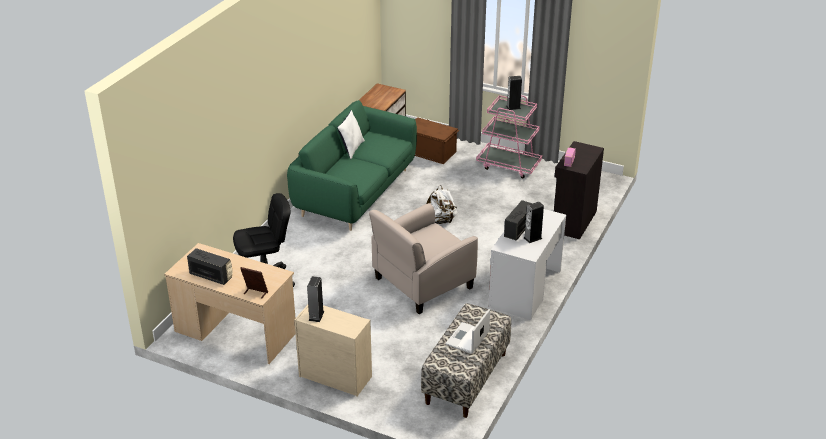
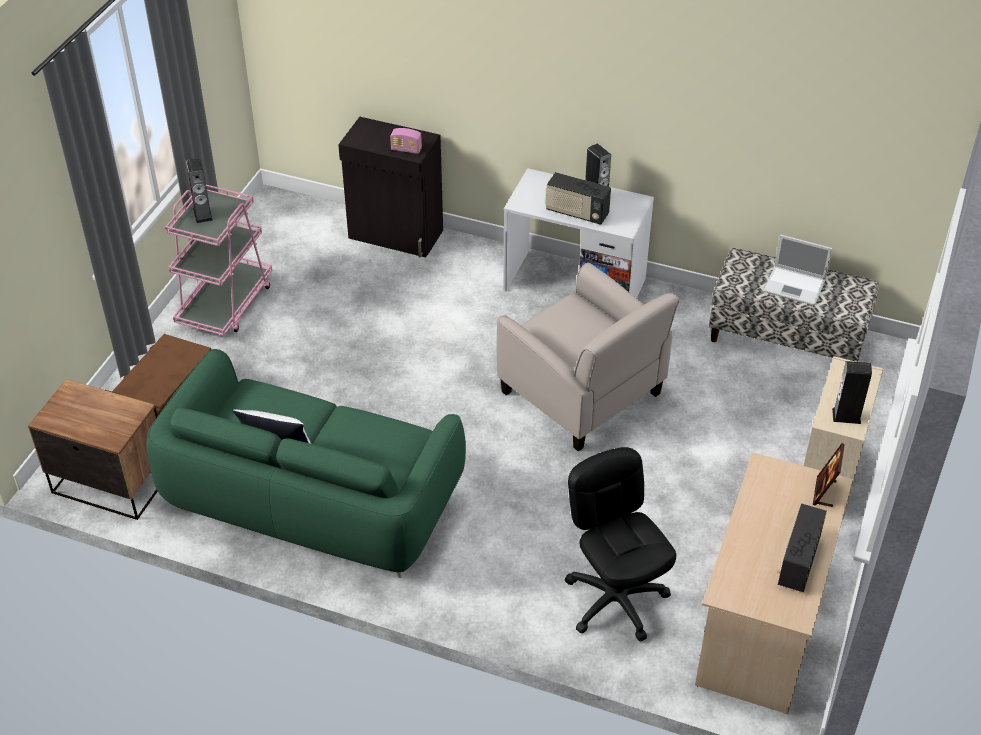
camera: 95 degrees left, 10 degrees up
(440, 220) = (402, 382): white backpack -> none

